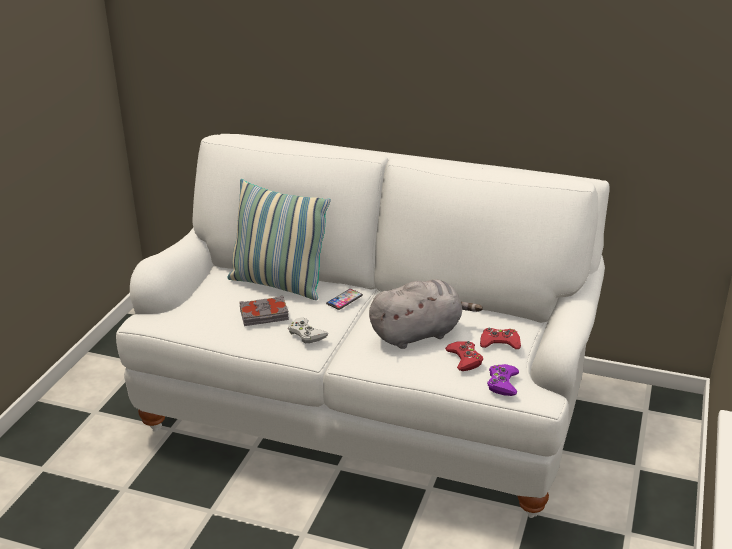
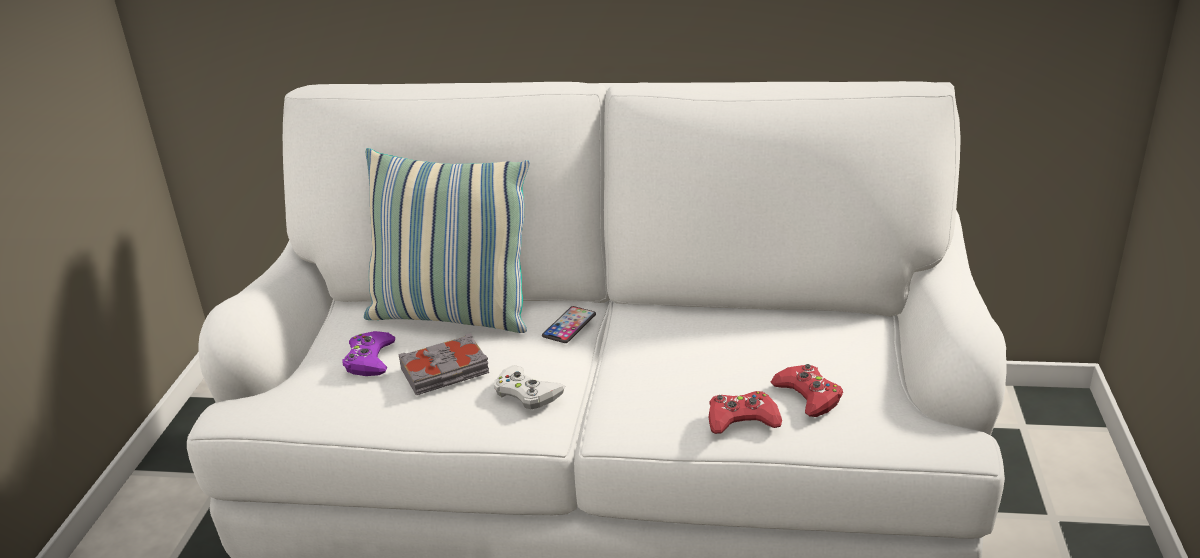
camera: 10 degrees left, 0 degrees up
(419, 333) = (714, 363): grey plush toy -> none
(500, 342) = (850, 359): red game controller -> red game controller (742, 419)
(502, 383) = (887, 428): purple game controller -> purple game controller (369, 359)

